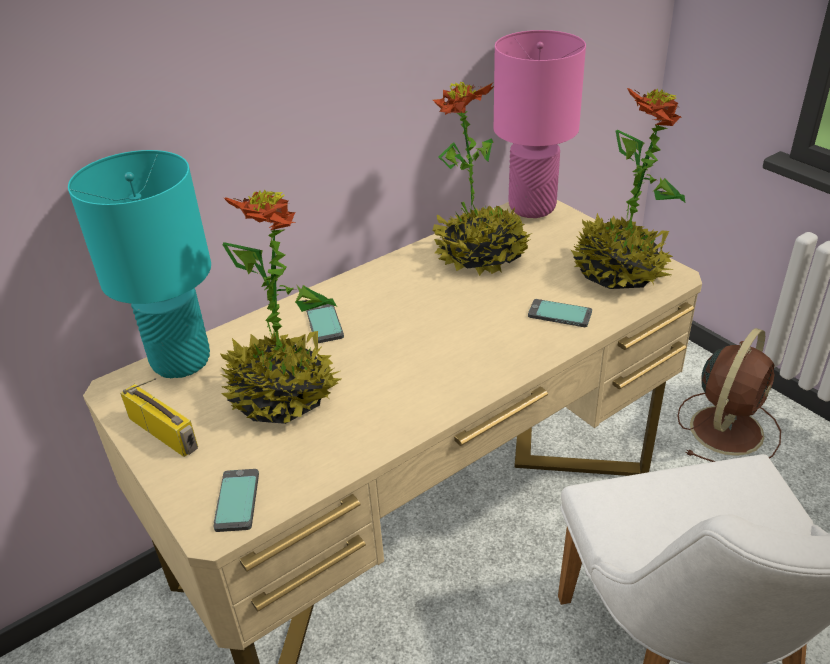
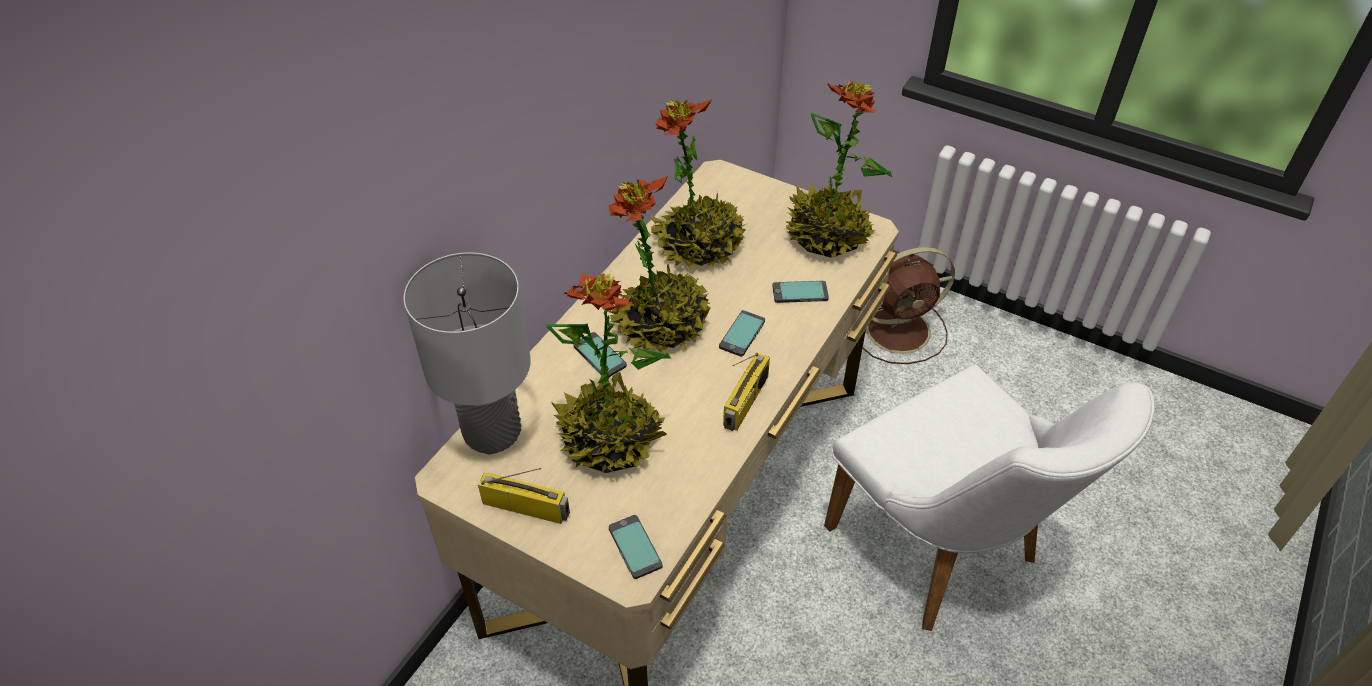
camera: 25 degrees left, 10 degrees up
(181, 364) = (492, 436): turquoise table lamp -> grey table lamp
(400, 311) = (660, 324): none -> potted plant
(441, 398) = (746, 402): none -> radio
(476, 337) = (742, 334): none -> phone
(531, 211) = (718, 183): pink table lamp -> none
(727, 428) = (900, 329): brown fan -> brown fan turned 60 degrees clockwise

